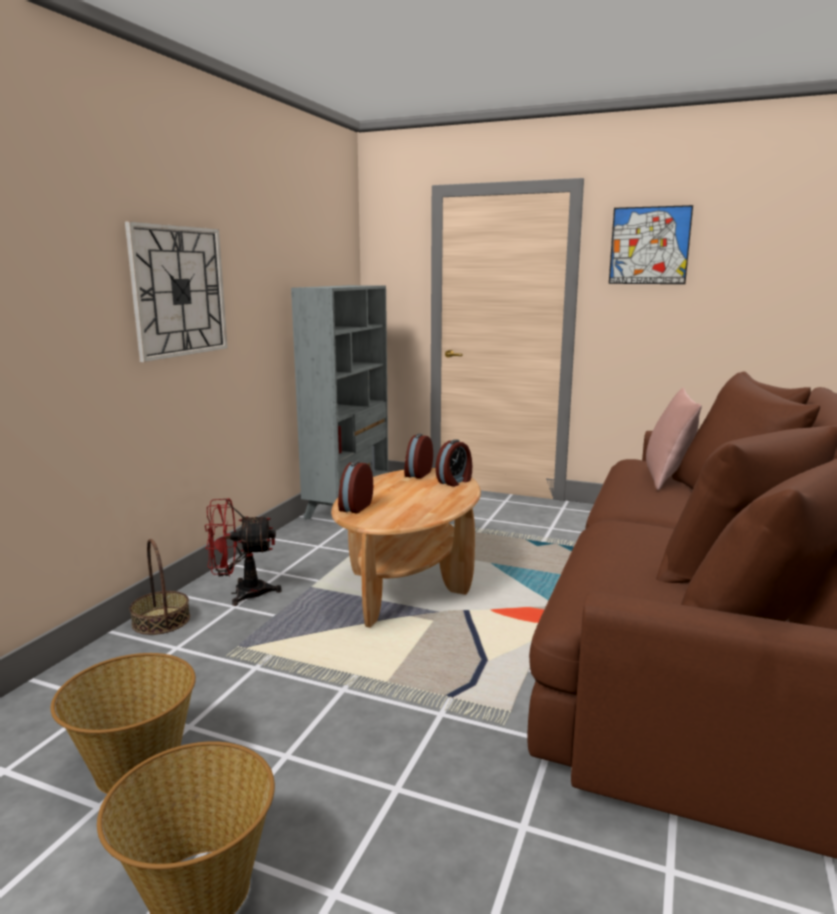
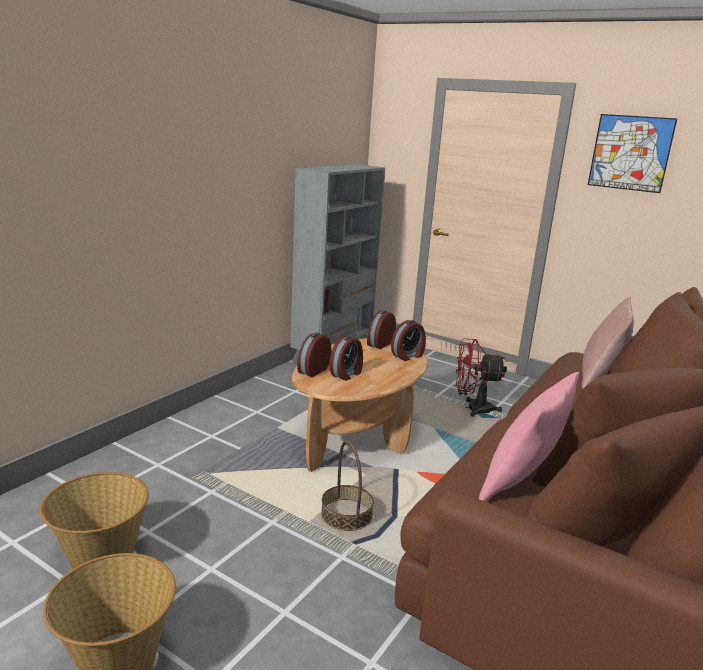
camera: 10 degrees right, 5 degrees up
(161, 620) = (153, 439): basket -> basket (346, 515)
(179, 291) = (191, 174): wall clock -> none
(241, 593) = (220, 425): red fan -> red fan (472, 408)
(396, 506) = (347, 374): none -> alarm clock
(648, 585) = (521, 485): none -> pink pillow

